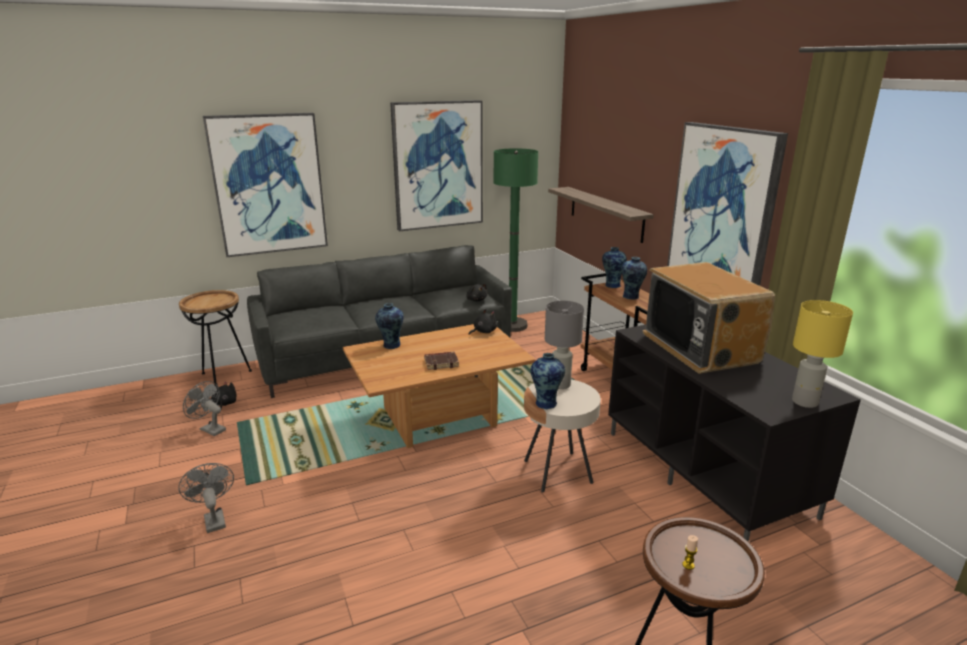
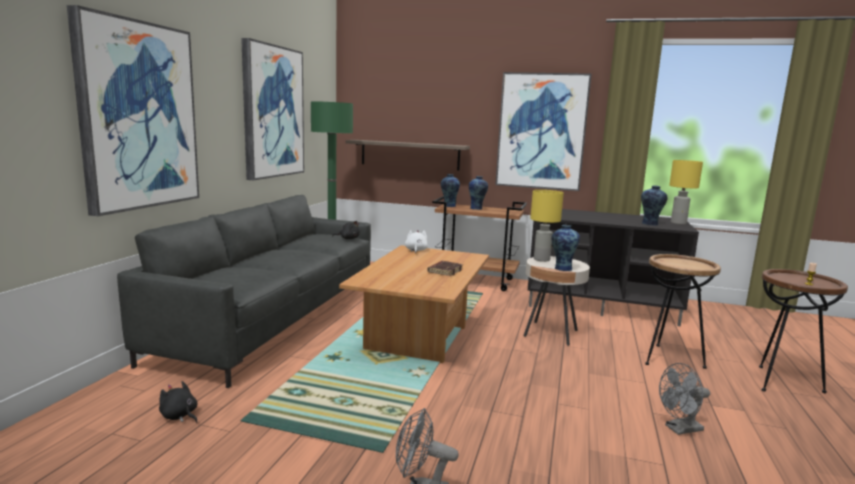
camera: 50 degrees left, 10 degrees down
(210, 429) = (219, 441): grey fan -> grey fan (679, 429)
(223, 378) = (113, 399): brown side table -> brown side table (669, 359)
(391, 345) = (377, 273): vase -> vase (650, 224)
(483, 331) = (415, 250): black plush toy -> white plush toy
(560, 384) = (541, 259): grey table lamp -> yellow table lamp
(700, 347) = (587, 216): television -> none

